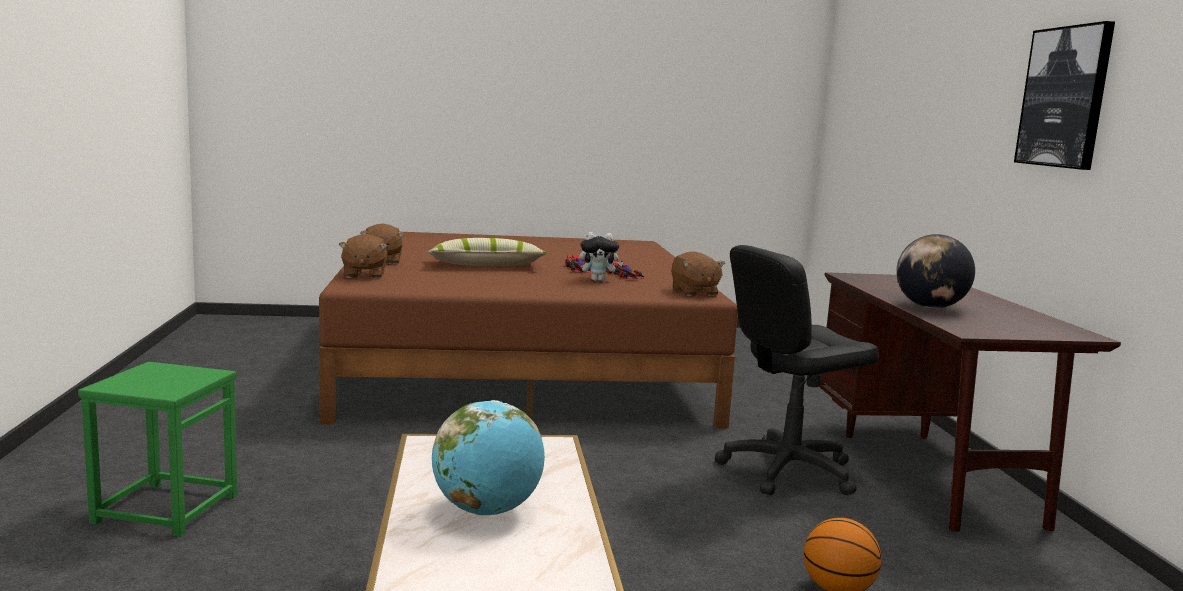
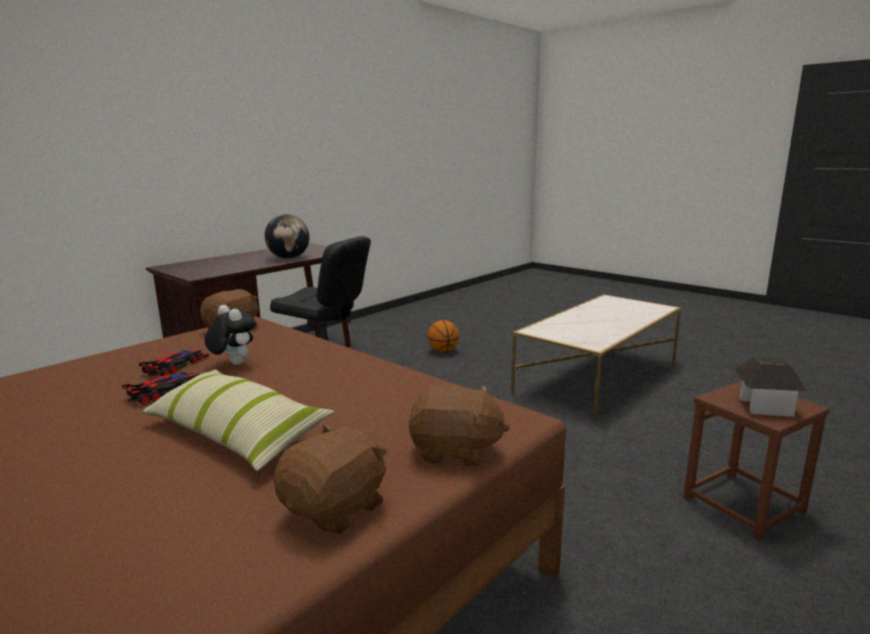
camera: 130 degrees left, 5 degrees up
(157, 376) = (764, 406): none -> toy house
(165, 508) = (744, 505): green stool -> brown stool
(363, 275) = (455, 451): brown plush toy -> brown plush toy turned 60 degrees clockwise
(487, 511) = (603, 319): globe -> none
(1065, 97) = (224, 127): picture -> none

